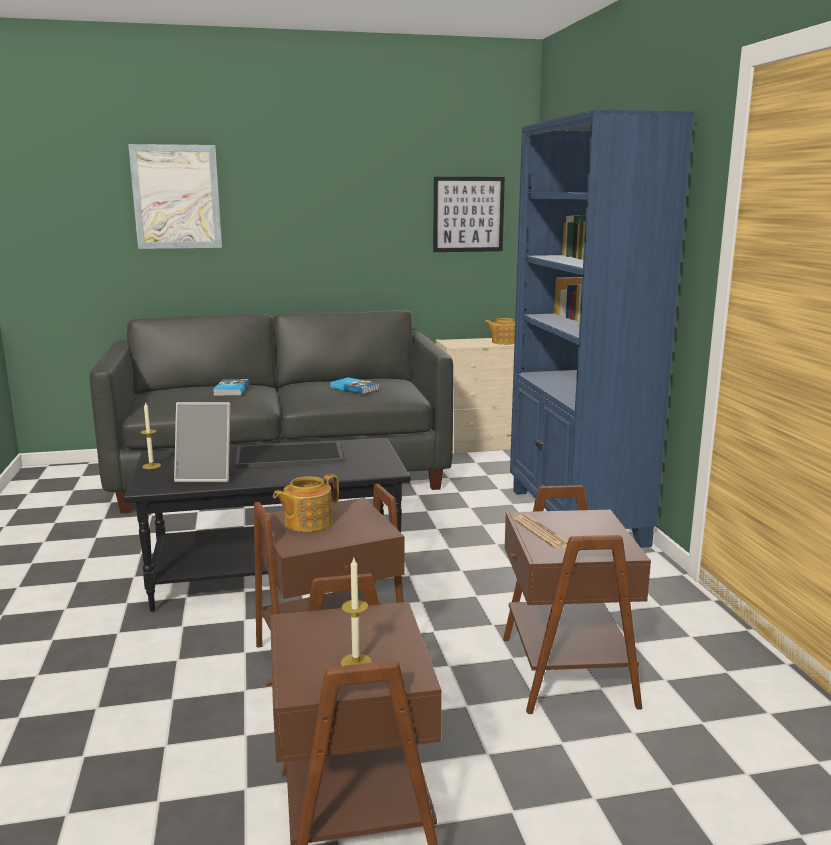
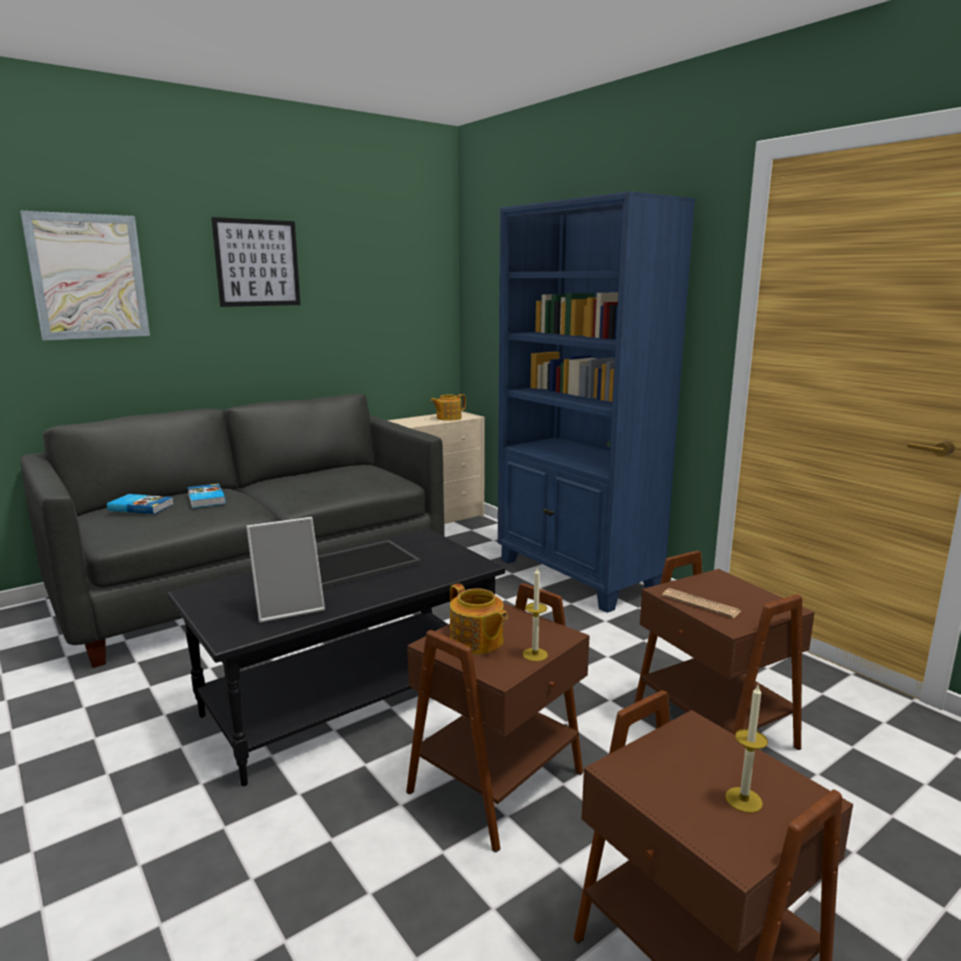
camera: 25 degrees left, 0 degrees up
(151, 466) = (204, 607): candle -> candle (535, 654)
(307, 522) = (477, 641): teapot -> teapot turned 60 degrees counterclockwise
(355, 388) = (341, 480): book -> book (141, 507)
(468, 214) = (402, 295): picture -> picture (257, 263)

